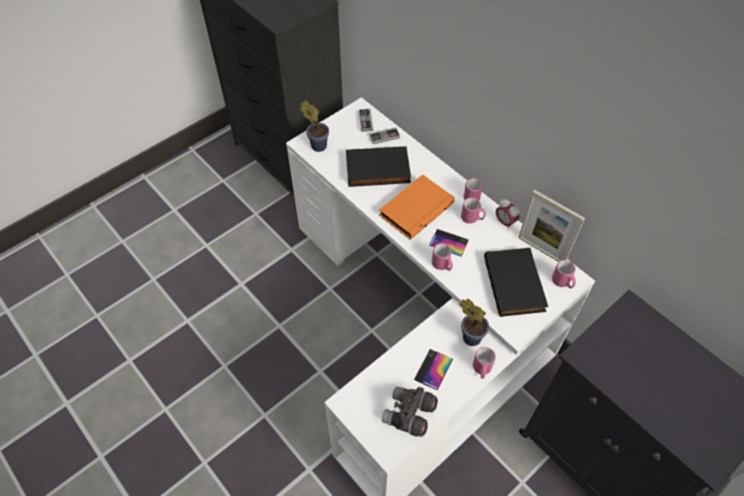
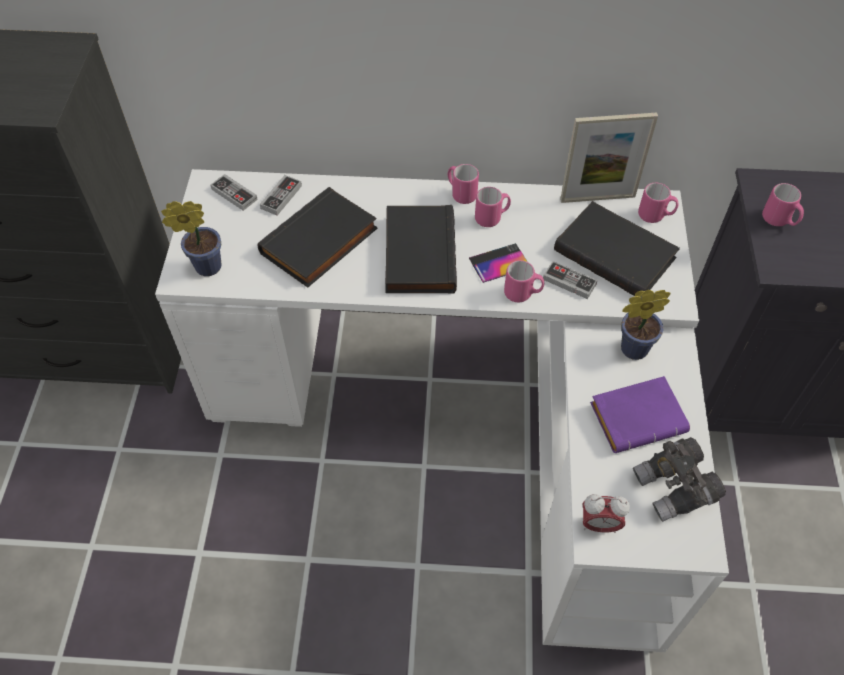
camera: 45 degrees left, 0 degrees up
(415, 208) = (417, 253): orange book -> black book
(433, 369) = (638, 416): phone -> purple book
(472, 278) = (569, 282): none -> game controller
(482, 370) = (682, 373): pink mug -> pink mug (779, 221)
(505, 222) = (529, 196): alarm clock -> alarm clock (599, 524)

